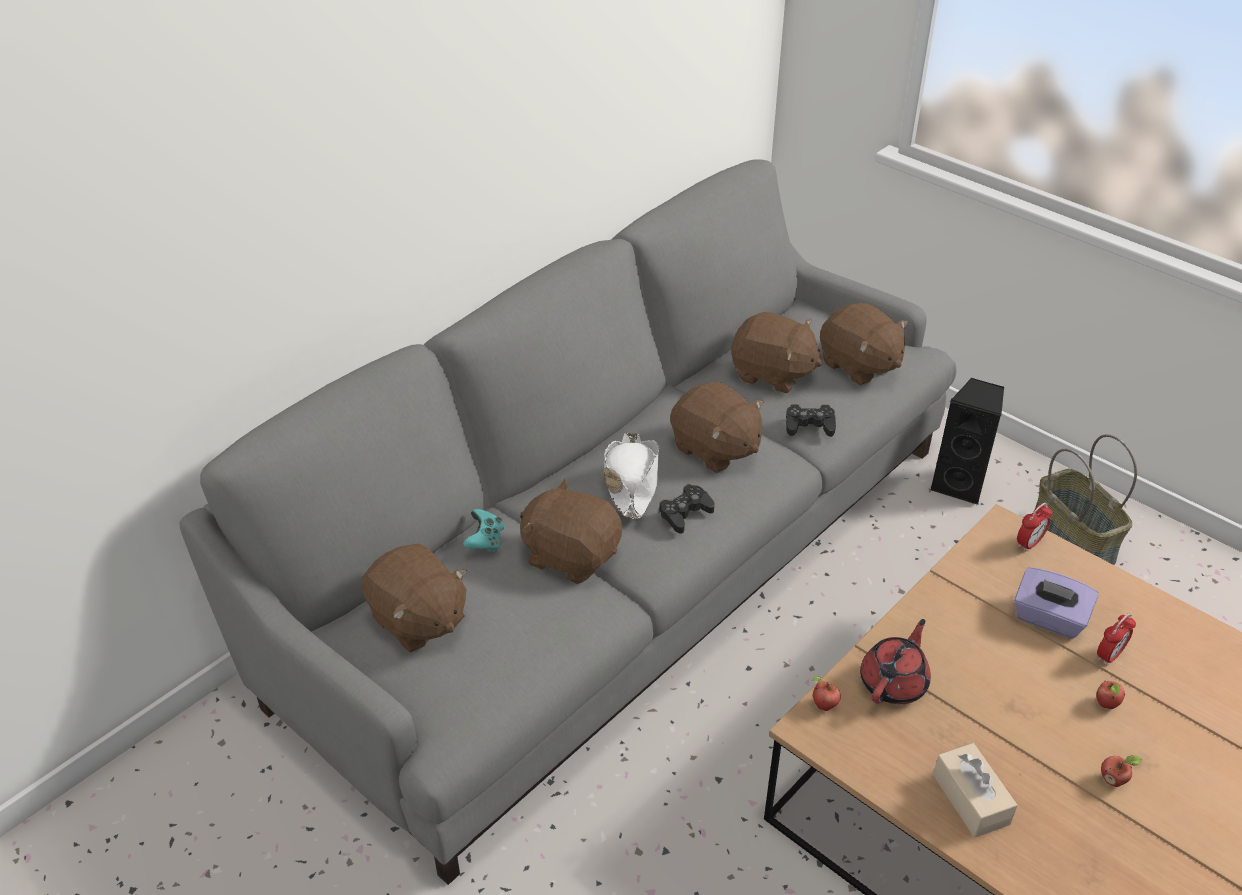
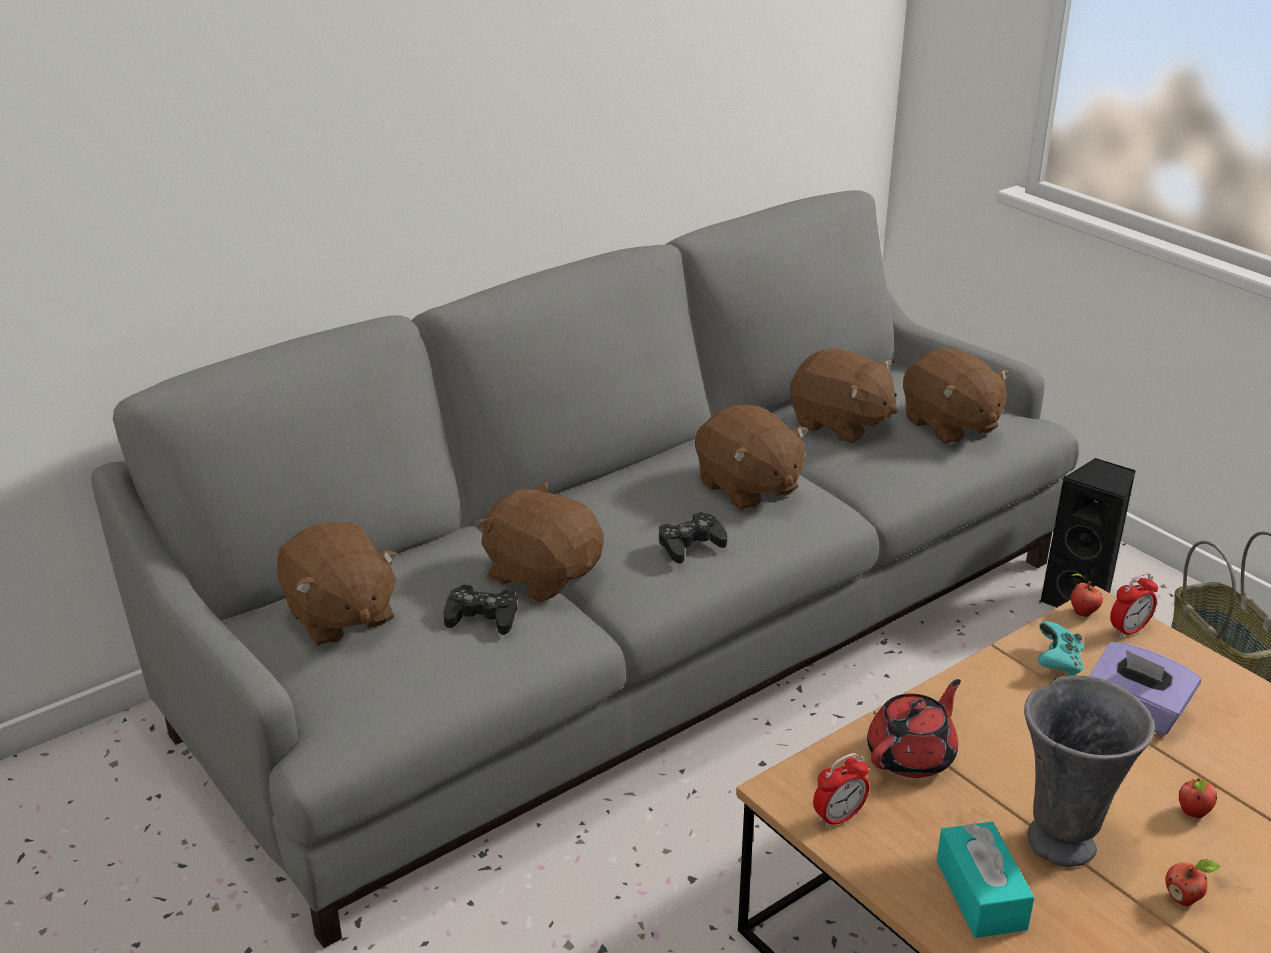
camera: 10 degrees right, 10 degrees down
(485, 541) = (445, 549): turquoise game controller -> turquoise game controller (1058, 663)
(631, 481) = (636, 508): white hat -> none
(809, 425) = (871, 477): black game controller -> black game controller (482, 617)
(823, 706) = (812, 769): apple -> apple (1081, 613)
(970, 799) = (980, 894): beige tissue box -> turquoise tissue box
(1019, 742) = (1063, 840): none -> grey vase
(1109, 656) = (1209, 760): alarm clock -> alarm clock (838, 817)

